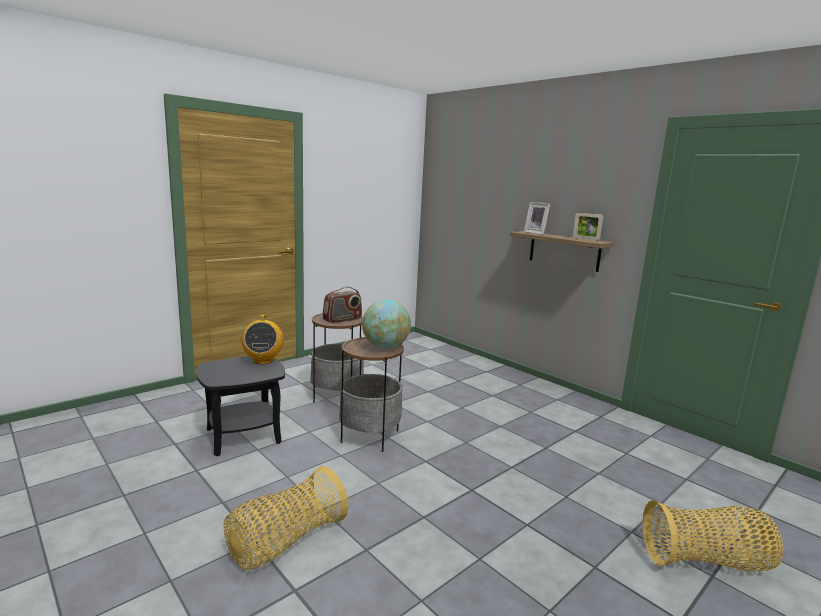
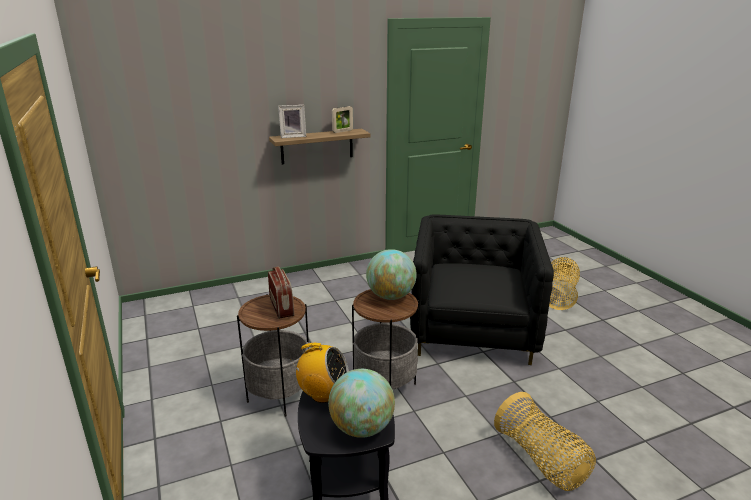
camera: 70 degrees left, 10 degrees up
(223, 375) = (361, 428): none -> globe
(511, 479) = (473, 331): none -> black armchair

